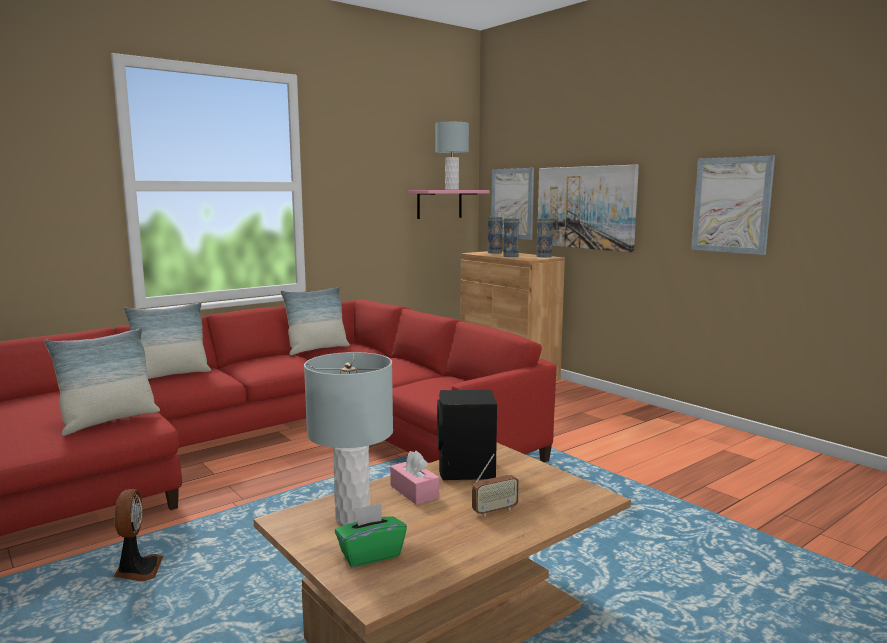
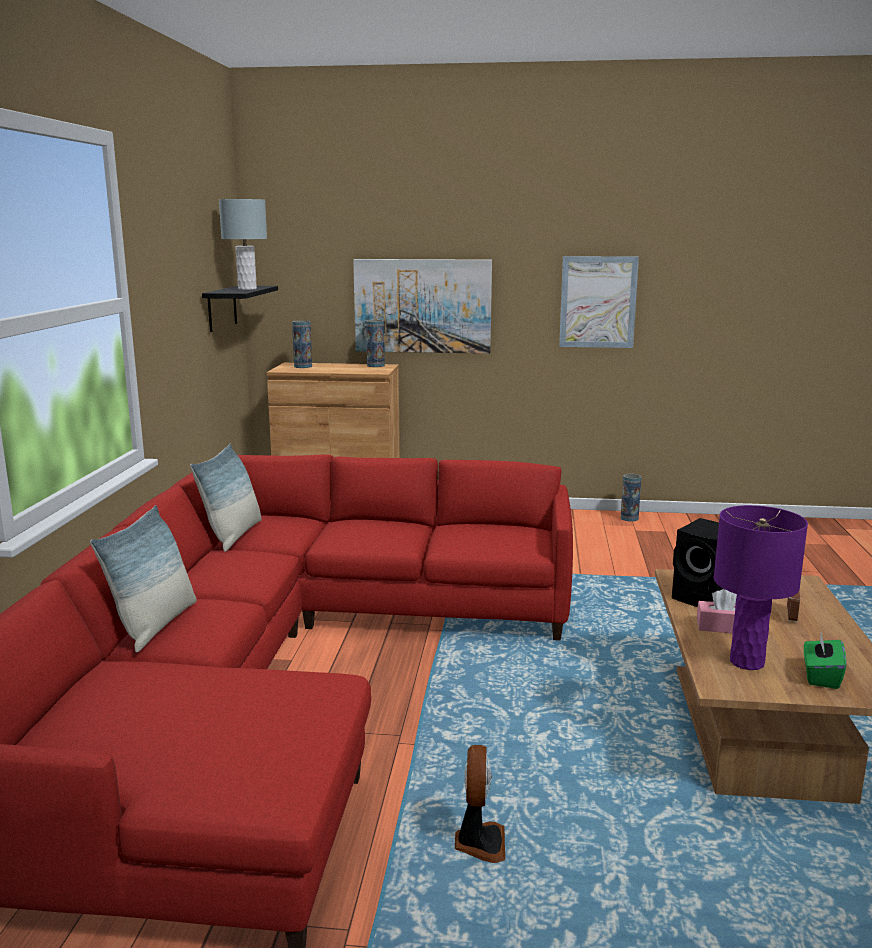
camera: 45 degrees left, 5 degrees up
(109, 421) = (280, 699): pillow -> none
(138, 570) = (479, 843): fan -> fan turned 60 degrees clockwise
(352, 517) = (746, 662): grey table lamp -> purple table lamp
(439, 204) = (222, 308): pink shelf -> black shelf
(510, 256) = (344, 370): vase -> vase (629, 518)
(512, 203) = (307, 302): picture -> none

